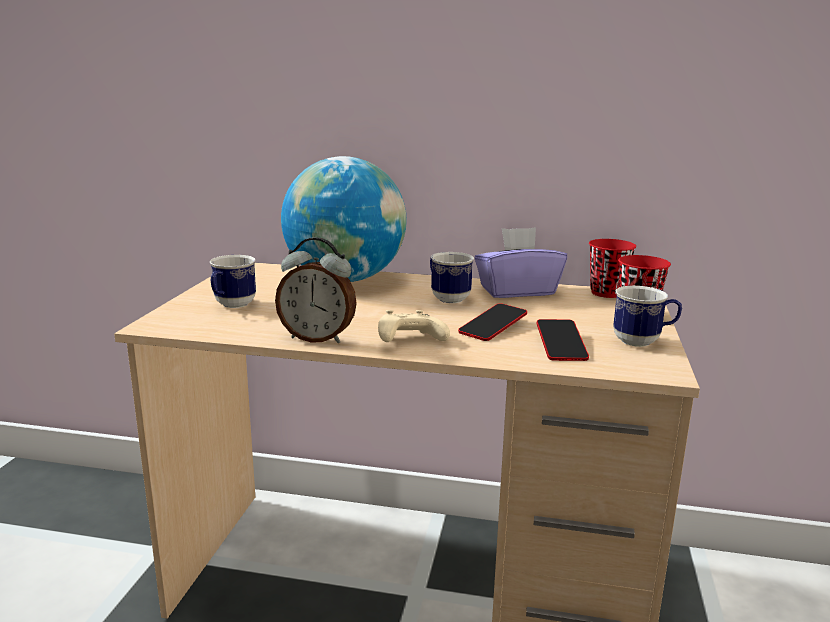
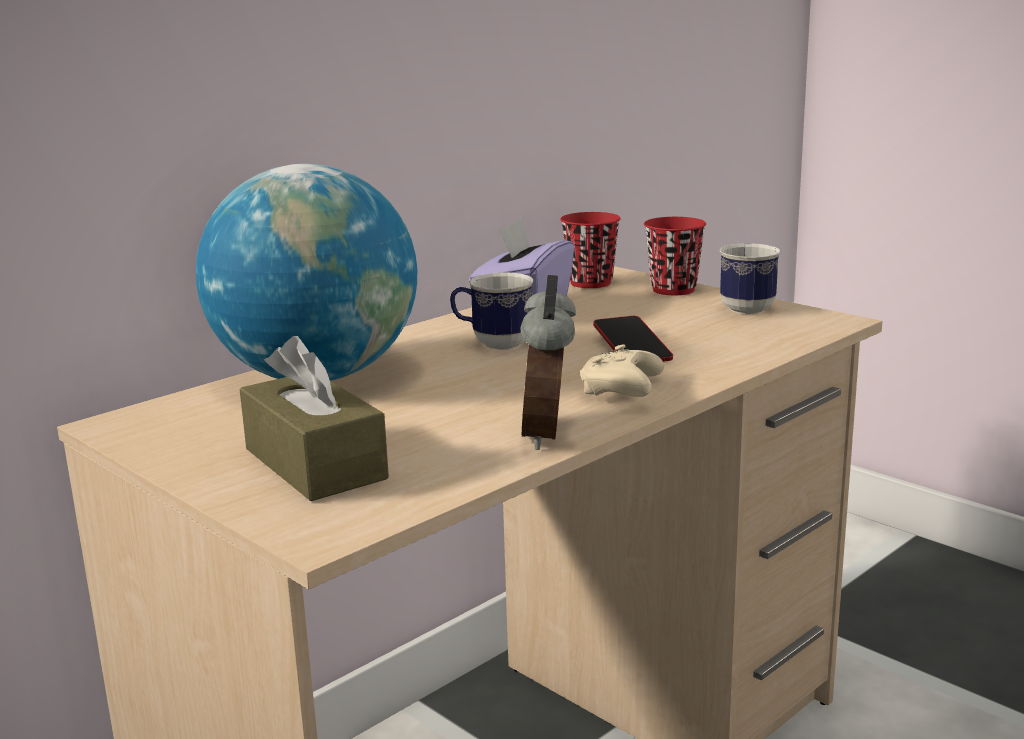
camera: 55 degrees left, 0 degrees up
(231, 306) = (315, 464): mug -> brown tissue box
(318, 338) = (549, 434): alarm clock -> alarm clock turned 135 degrees clockwise
(561, 345) = (724, 336): phone -> none

